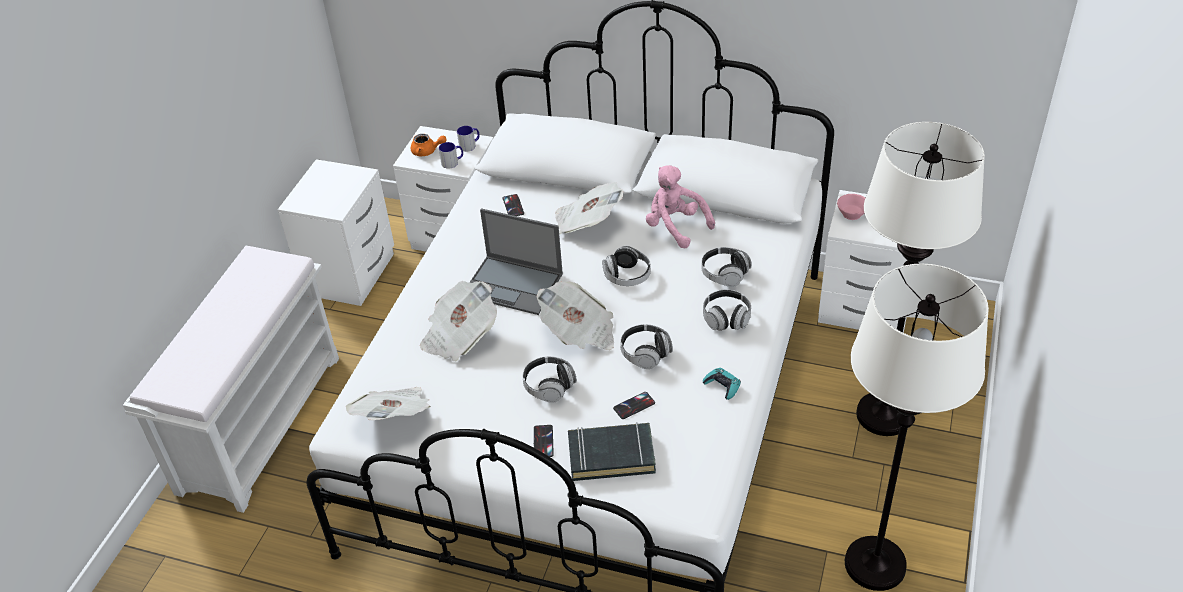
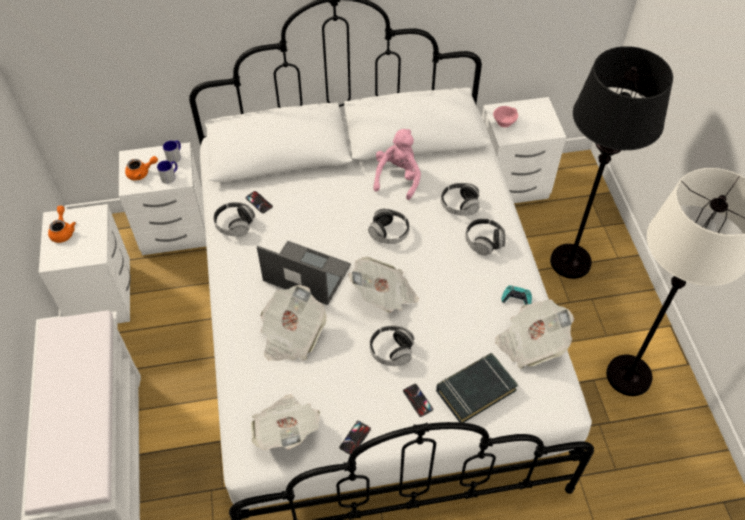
camera: 30 degrees left, 10 degrees up
(322, 181) = (63, 231): none -> orange teapot
(514, 285) = (306, 273): laptop -> laptop turned 150 degrees counterclockwise
(587, 223) = (328, 197): newspaper -> newspaper (530, 343)
(634, 406) = (465, 341): phone -> phone (355, 438)
(645, 353) = (445, 294): headphones -> headphones (234, 224)
(675, 226) = (398, 177): pink plush toy -> pink plush toy turned 90 degrees clockwise
(884, 415) = (570, 262): white floor lamp -> black floor lamp

